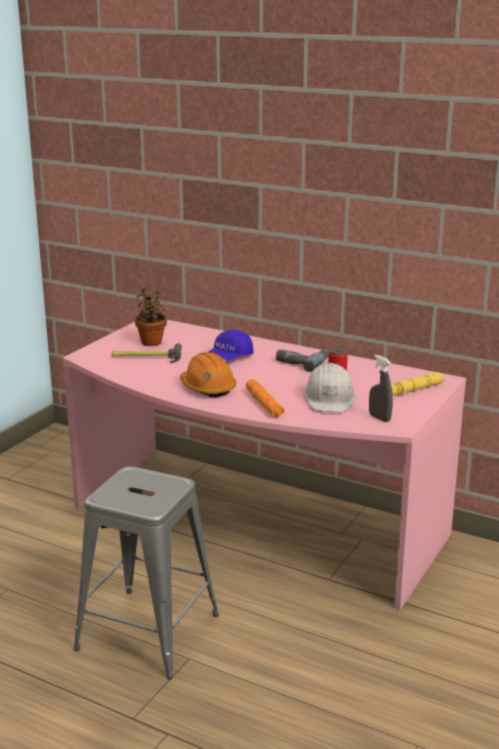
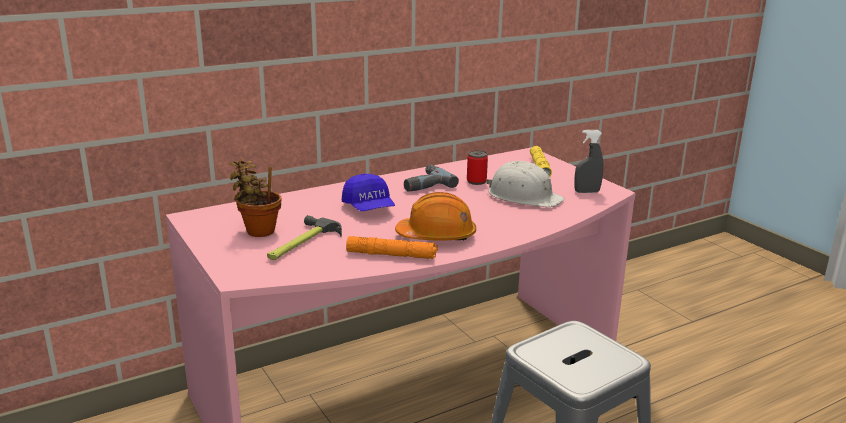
camera: 60 degrees left, 0 degrees up
(264, 404) = (509, 223): orange flashlight -> orange flashlight (392, 255)

